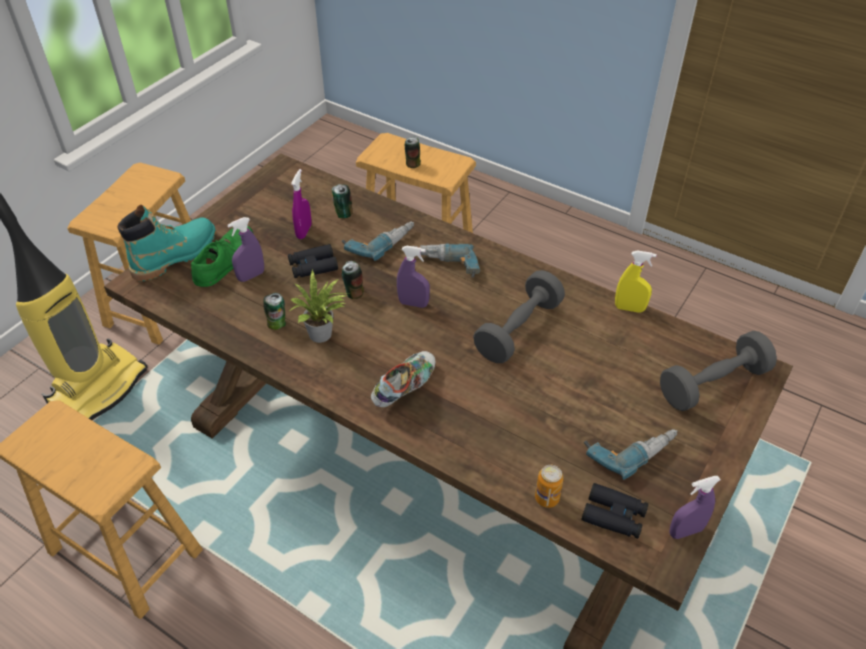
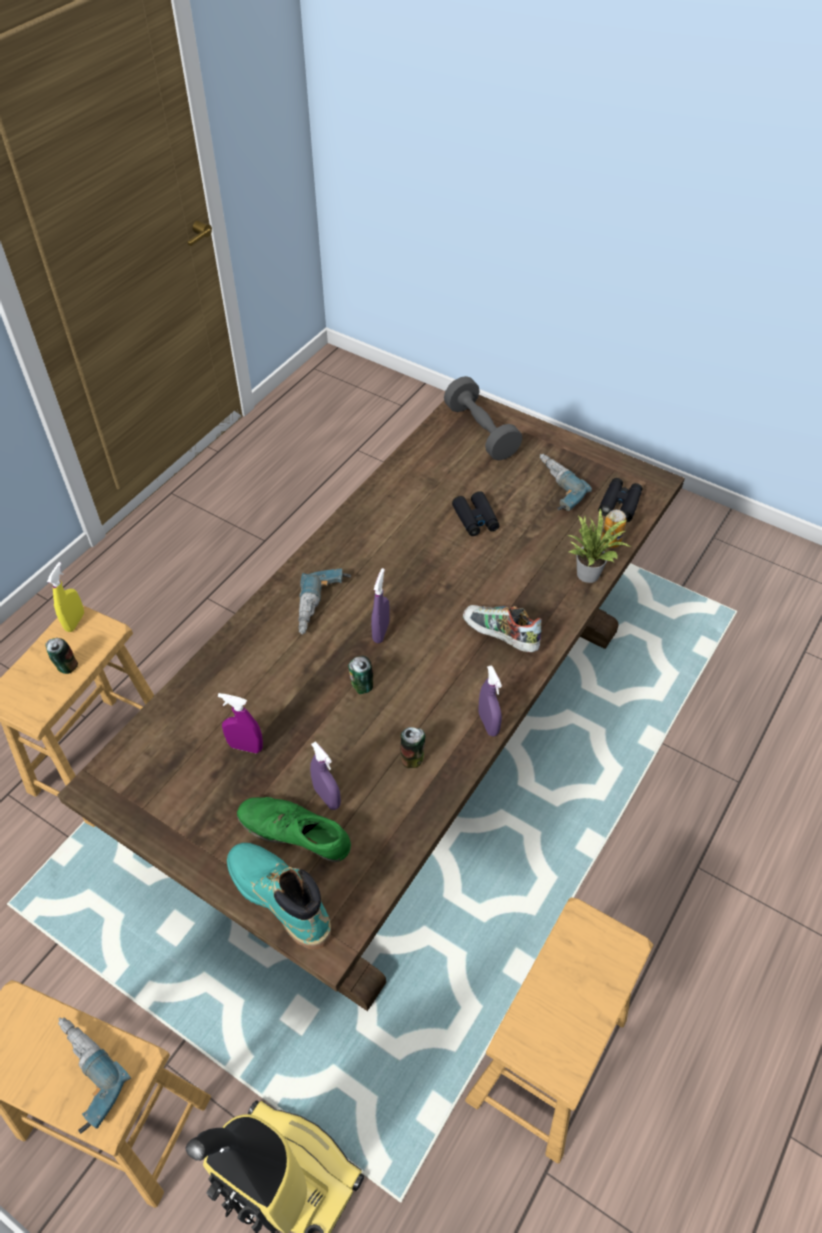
camera: 90 degrees left, 5 degrees up
(313, 266) = (314, 731): black binoculars -> black binoculars (475, 519)
(323, 335) = (429, 712): potted plant -> potted plant (589, 572)
(343, 214) = (215, 706): can -> none
(379, 241) = (274, 666): power drill -> power drill (80, 1075)
(518, 330) = (419, 549): grey dumbbell -> none
(629, 308) = (391, 470): yellow spray bottle -> yellow spray bottle (75, 621)
(685, 531) = (626, 467): purple spray bottle -> purple spray bottle (488, 724)

